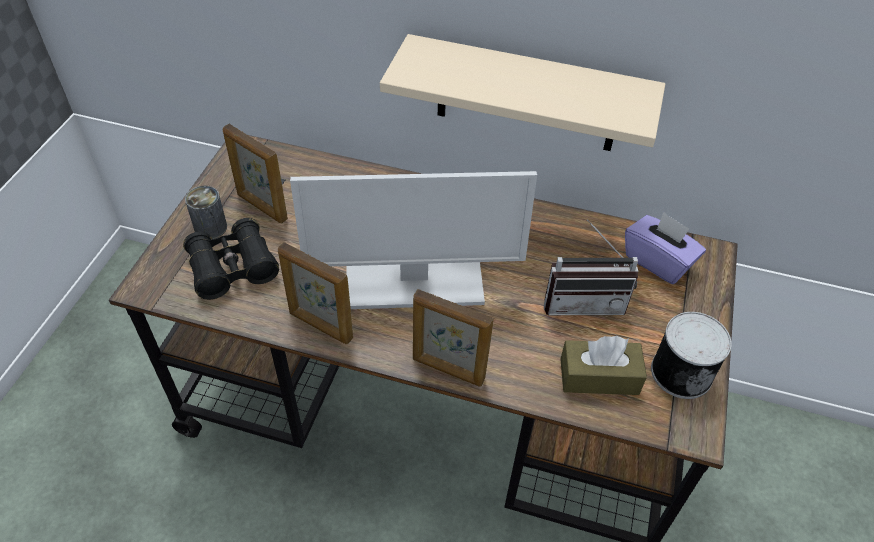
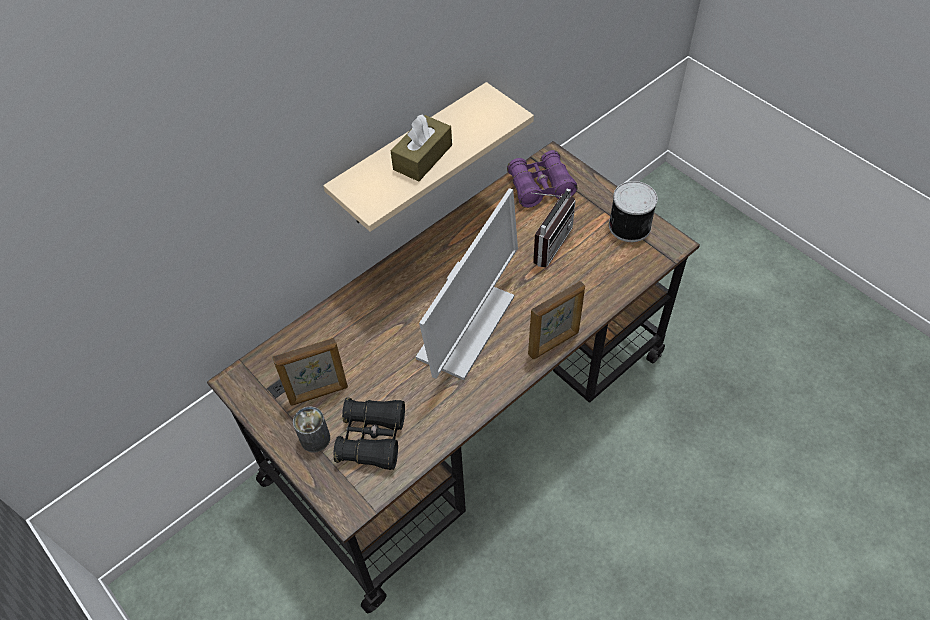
camera: 55 degrees left, 5 degrees up
(320, 326) = (469, 402): picture frame -> none
(599, 376) = (608, 267): brown tissue box -> brown tissue box (422, 157)
(658, 261) = (540, 187): purple tissue box -> purple binoculars

